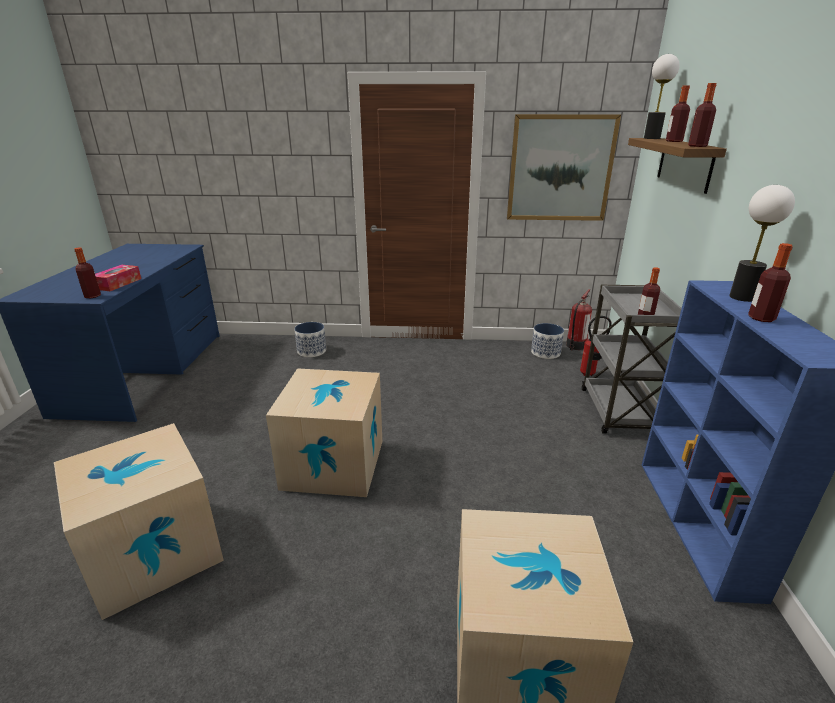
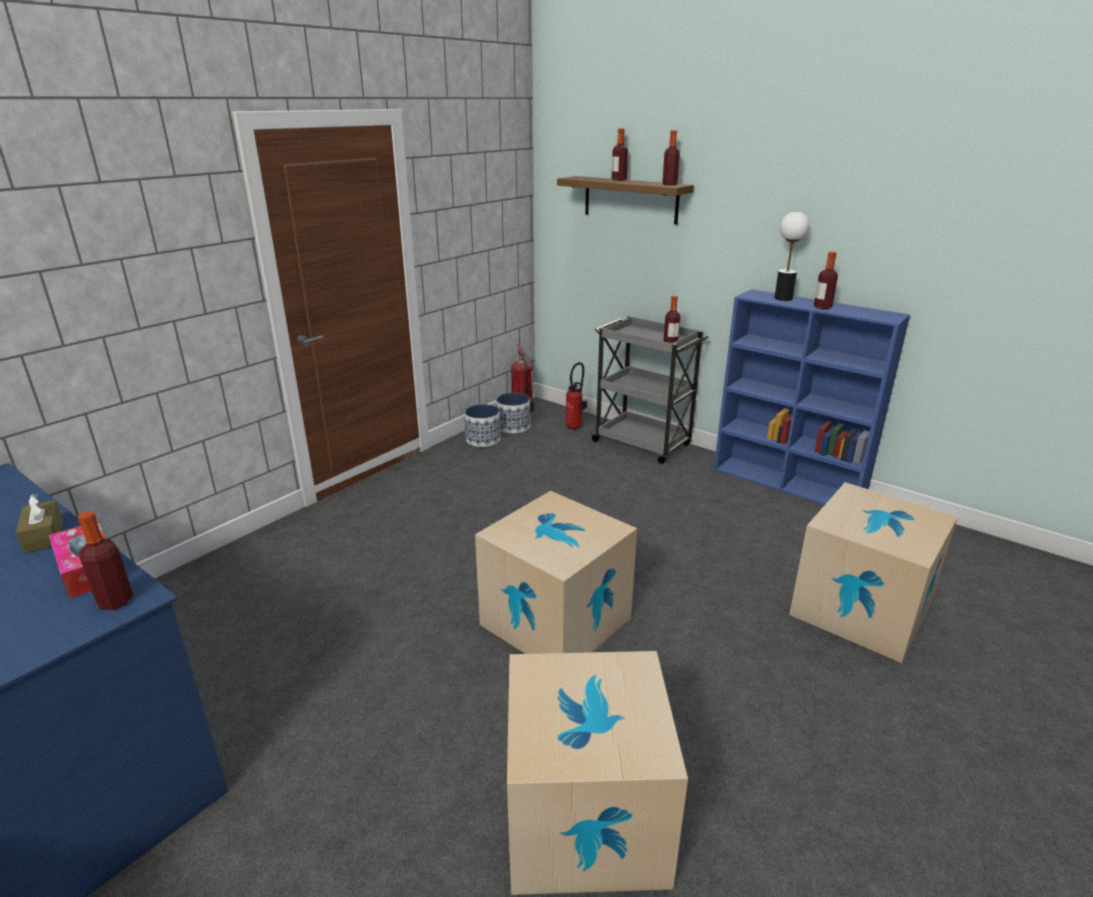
camera: 55 degrees left, 0 degrees up
(143, 269) = (44, 535): none -> brown tissue box
(312, 351) = (279, 556): planter -> planter (483, 440)
(560, 169) = (480, 218): picture -> none
(652, 138) = (580, 177): table lamp -> none

